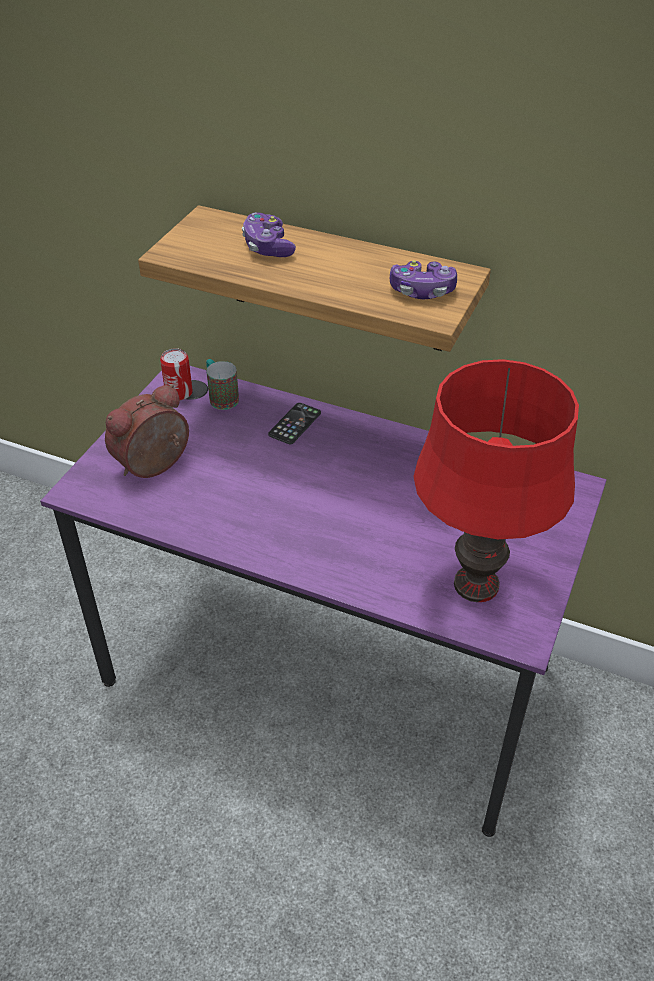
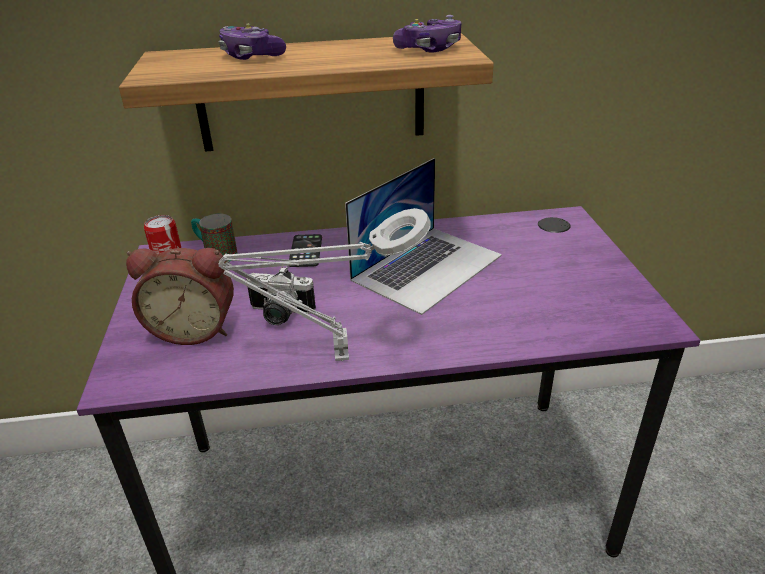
camera: 30 degrees left, 10 degrees down
(155, 466) = (194, 329): alarm clock -> alarm clock turned 105 degrees counterclockwise
(223, 482) = (278, 315): none -> camera
(233, 540) = (335, 357): none -> grey table lamp
(382, 487) = (427, 267): none -> laptop
(475, 585) = (578, 304): red table lamp -> none

